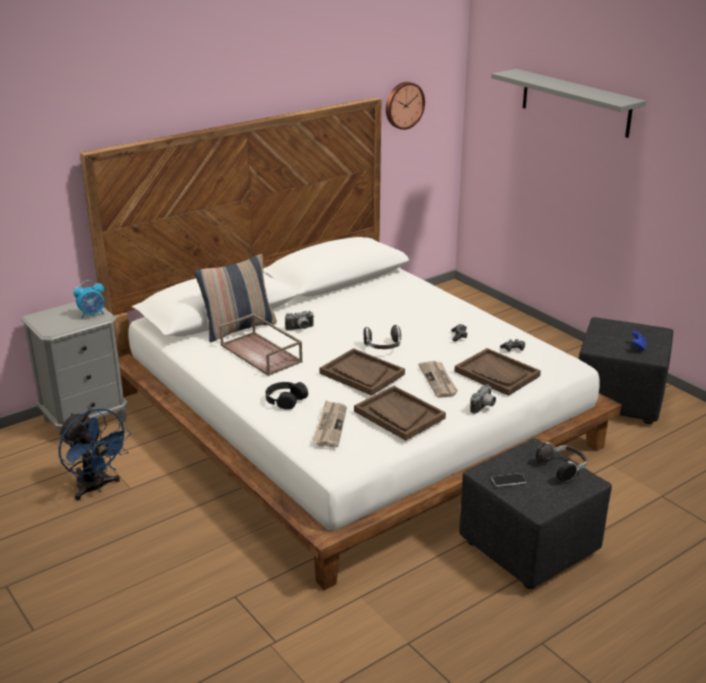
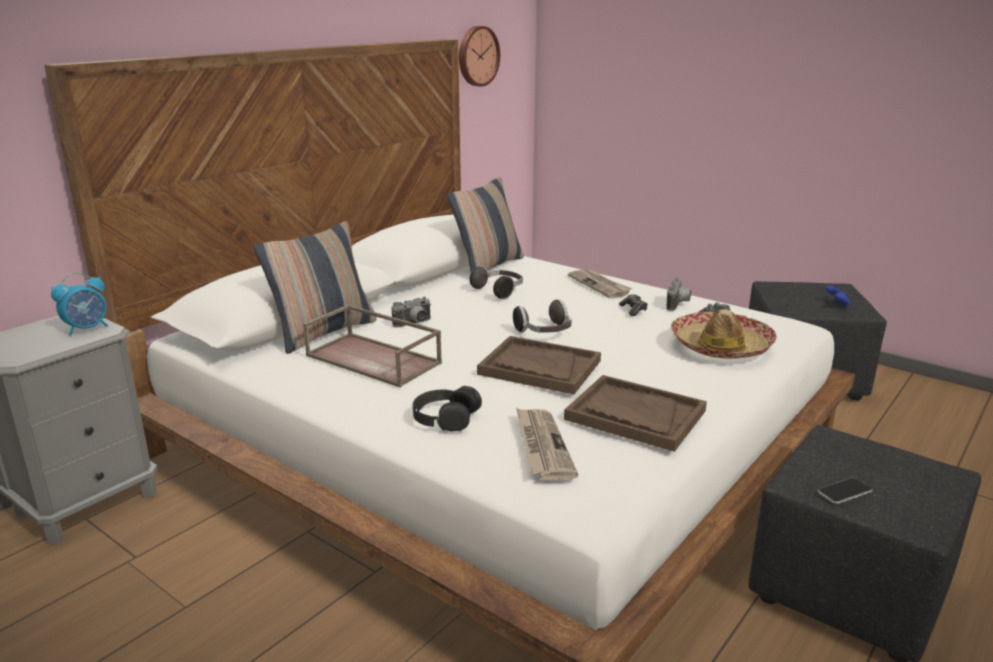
camera: 15 degrees left, 5 degrees down
(96, 488) = (122, 617): blue fan -> none
(378, 284) = (488, 266): none -> pillow
(439, 381) = (650, 364): newspaper -> newspaper (600, 285)
(484, 407) = (740, 390): camera -> camera (678, 305)
(497, 374) = (720, 346): brown tray -> hat
(563, 469) = (900, 461): headphones -> headphones (499, 291)
(575, 102) = (694, 31): grey shelf -> none

